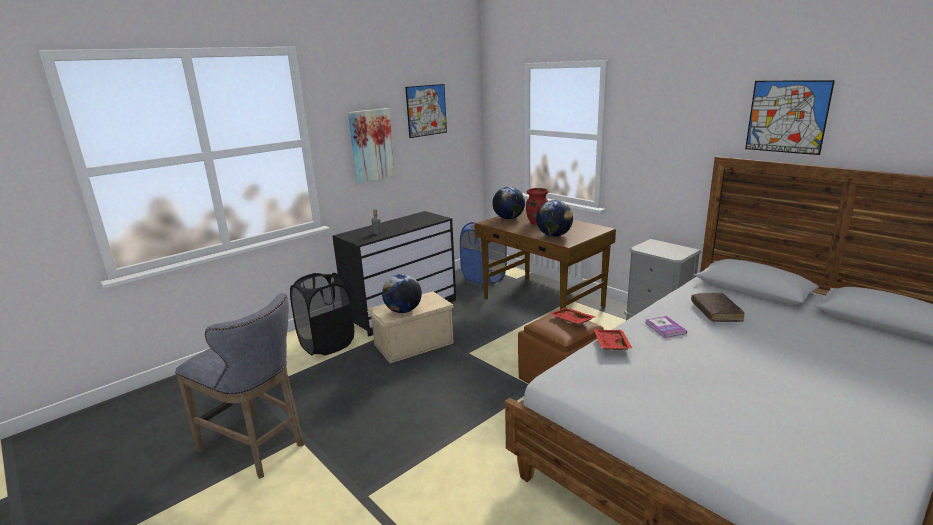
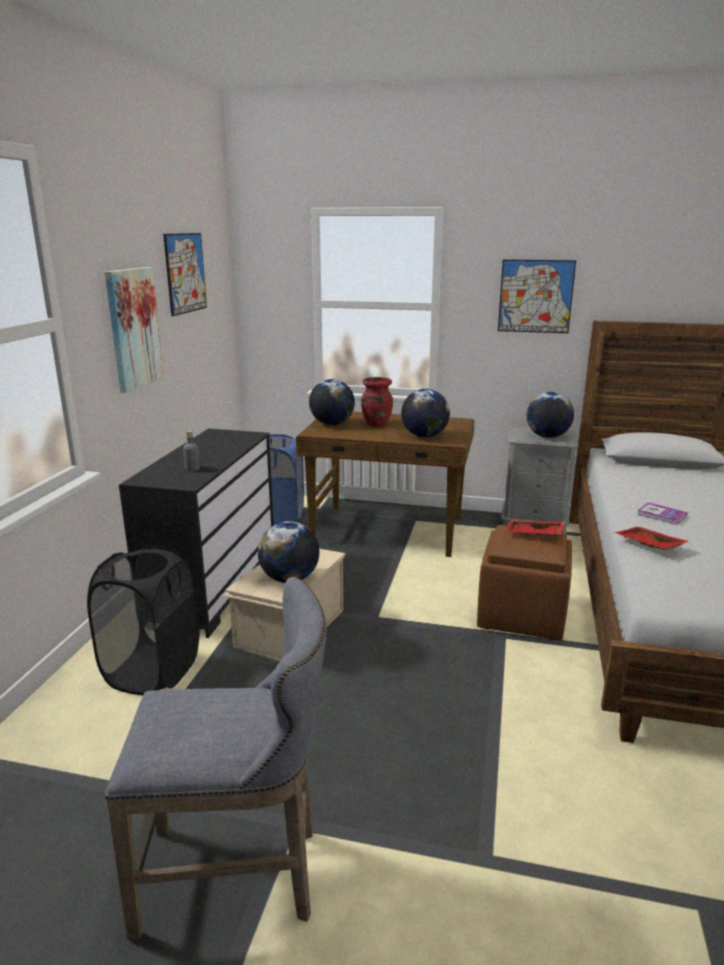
camera: 35 degrees left, 0 degrees up
(664, 251) = (547, 436): none -> globe
(716, 312) = (672, 489): brown book -> none
(787, 116) = (666, 274): picture -> picture (535, 296)

